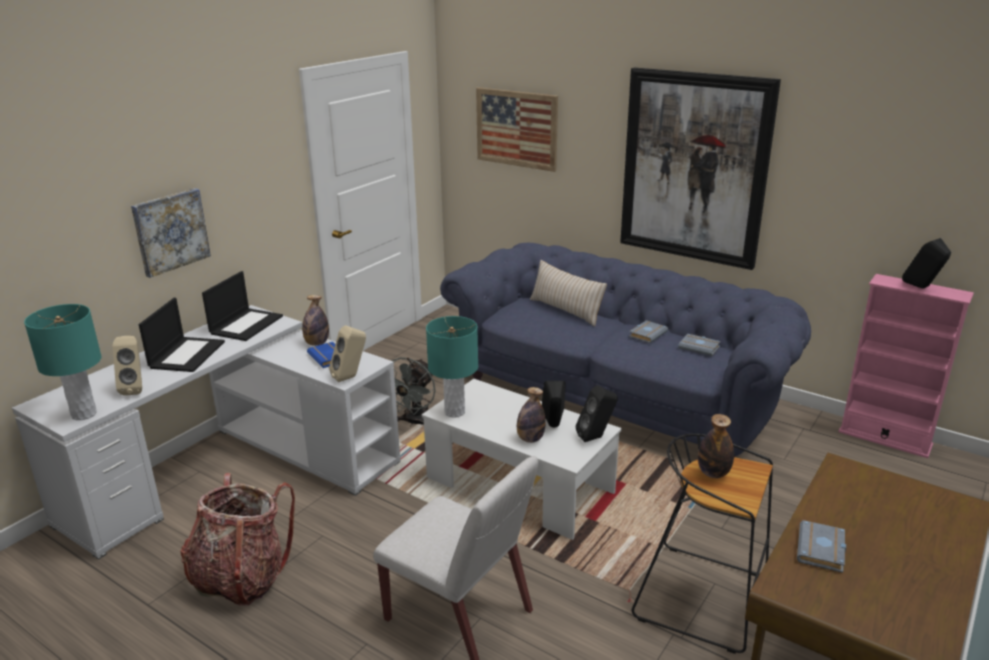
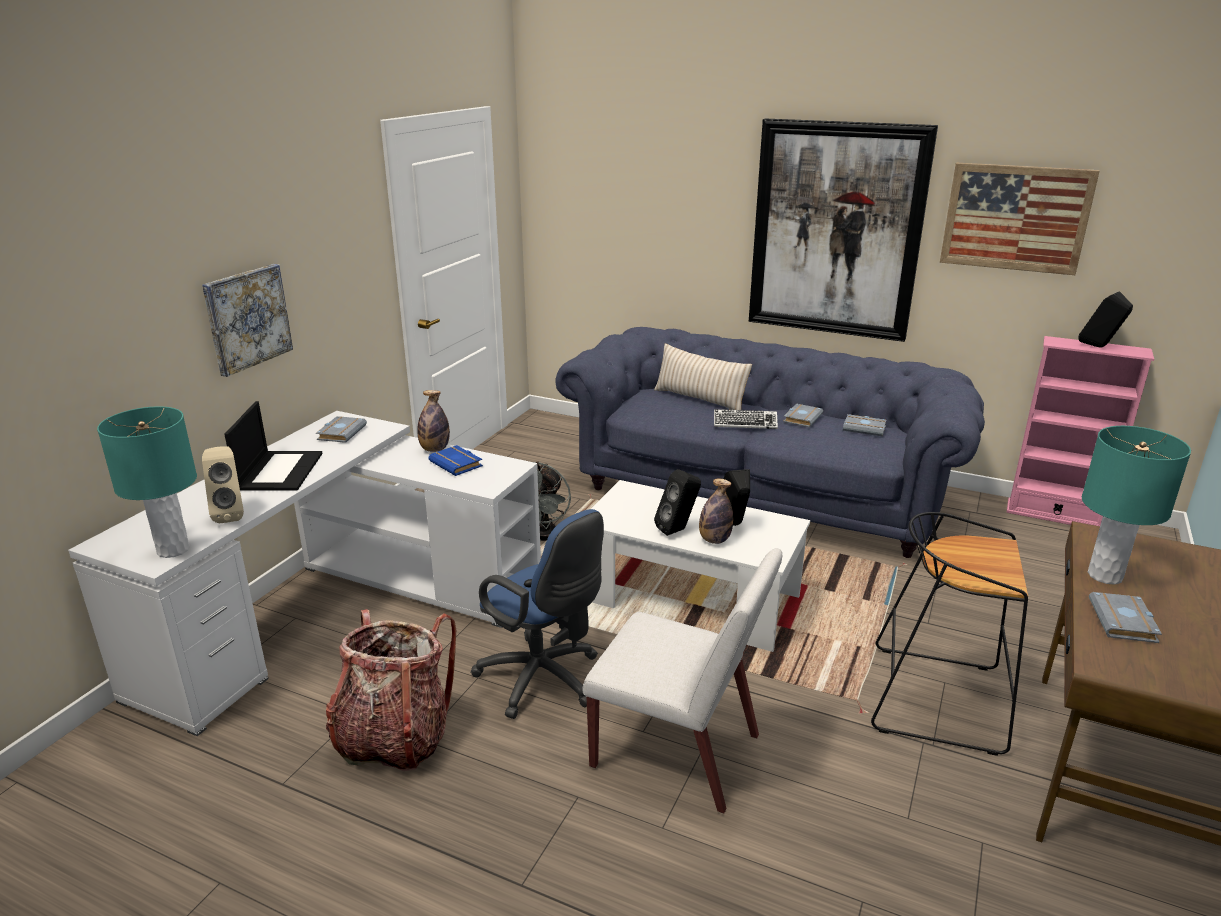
camera: 10 degrees left, 0 degrees up
(246, 324) = (341, 432): laptop -> grey book
(351, 377) = (494, 484): beige speaker -> none
(374, 544) = (544, 681): none -> blue office chair
(455, 412) = (614, 518): turquoise table lamp -> turquoise table lamp (1105, 576)
(516, 128) = (620, 196): picture -> picture (1015, 218)
(595, 335) = (745, 423): none -> keyboard
(596, 437) = (787, 532): black speaker -> black speaker (678, 530)
(713, 473) = (959, 554): bottle -> none

